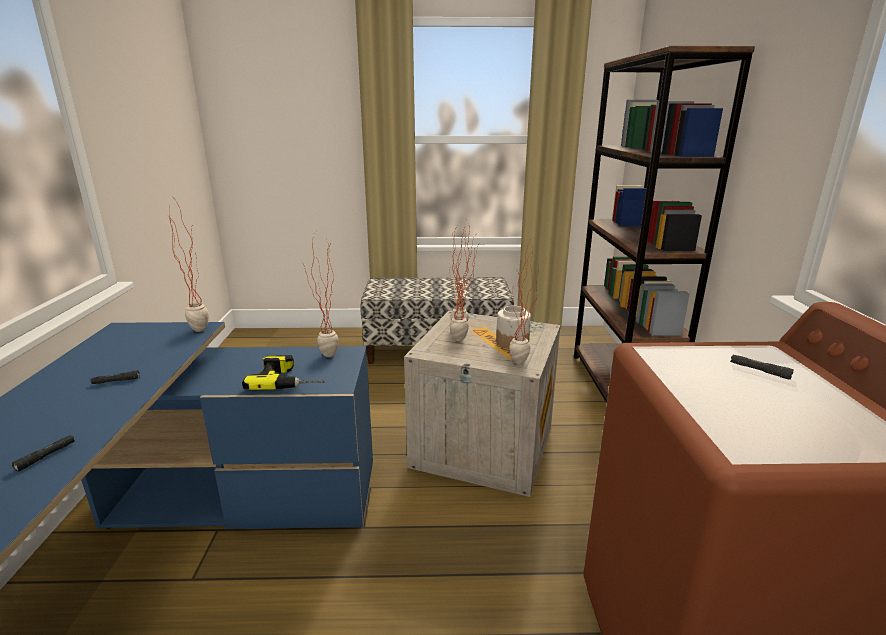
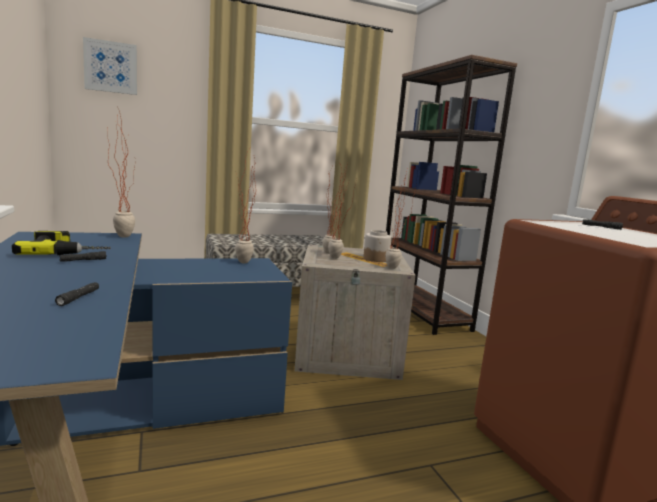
camera: 20 degrees left, 10 degrees down
(258, 96) = (111, 67): none -> picture
(290, 379) = (226, 274): power drill -> power drill (68, 251)

